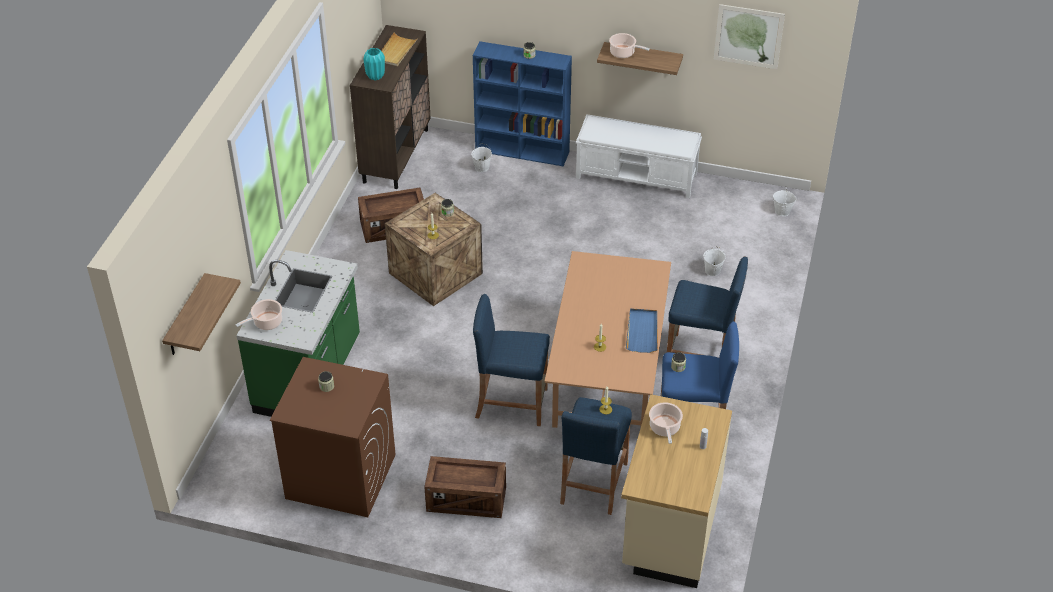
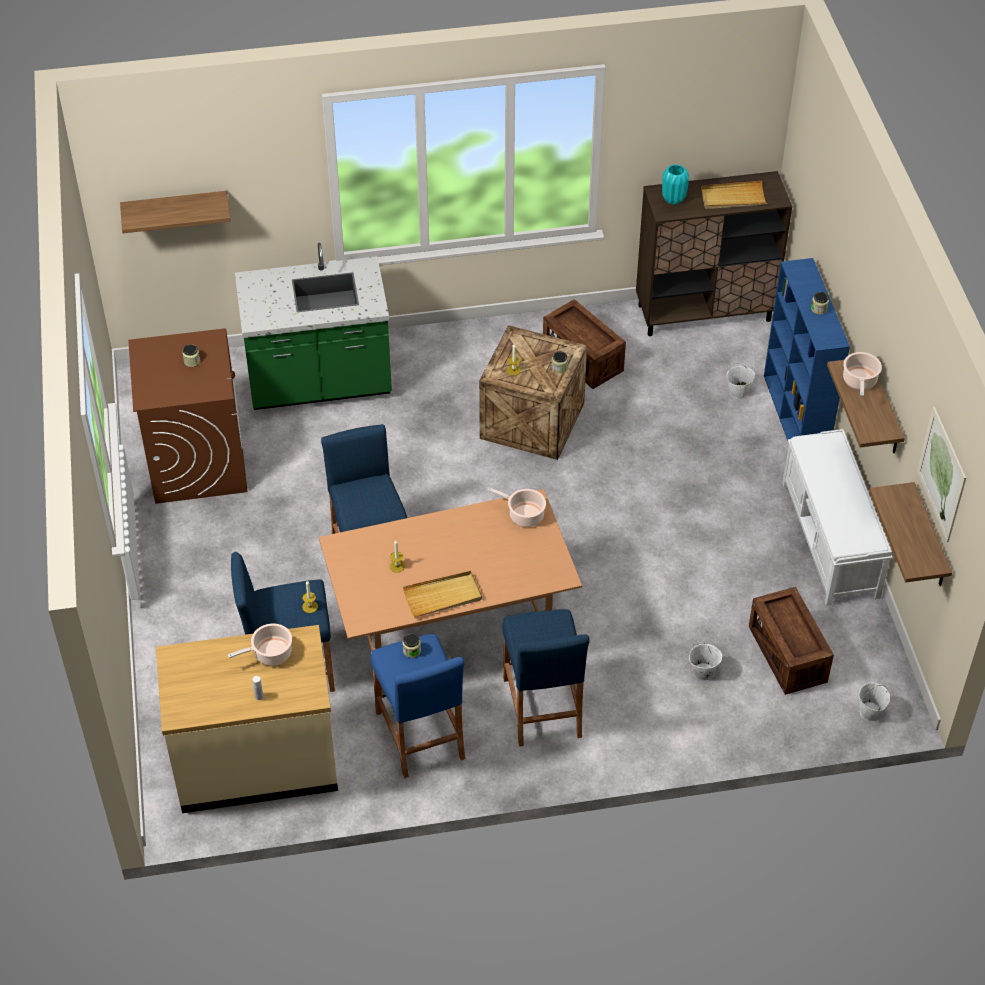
camera: 65 degrees right, 5 degrees up
(266, 323) = (263, 285): cooking pot -> cooking pot (524, 515)
(466, 500) = (214, 571): crate -> crate (787, 654)
(642, 332) = (443, 596): blue tray -> beige tray
(749, 86) = (929, 538): none -> shelf

